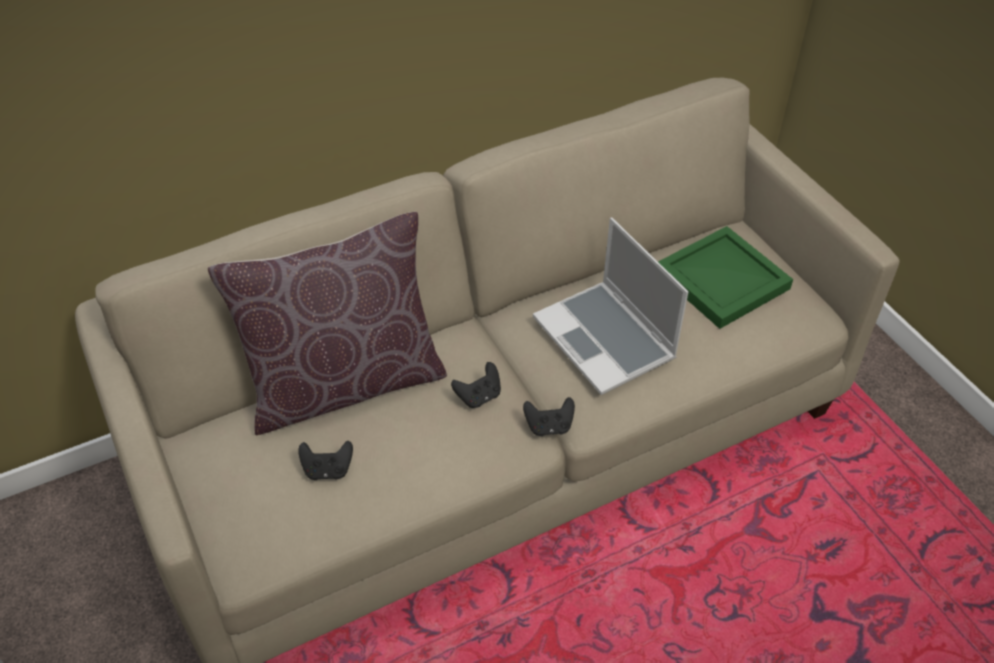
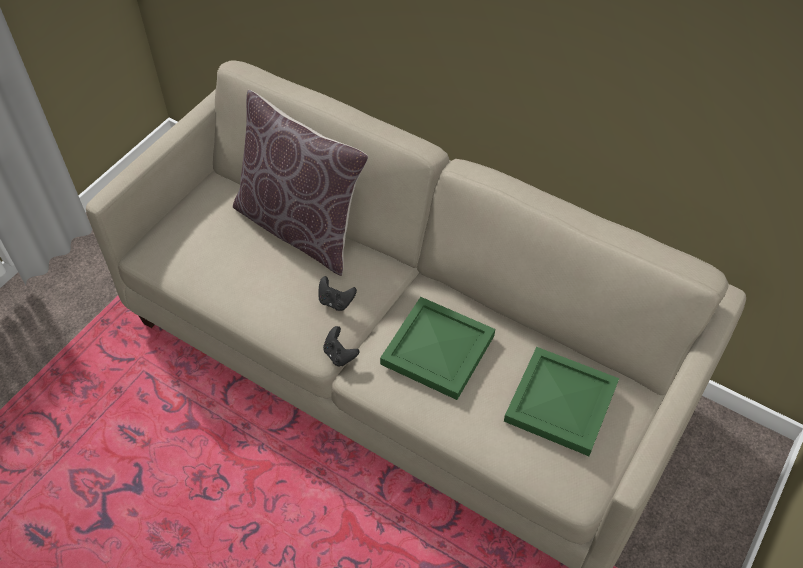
camera: 60 degrees right, 5 degrees up
(328, 470) = (227, 254): black game controller -> none
(606, 339) = (438, 351): laptop -> green tray

